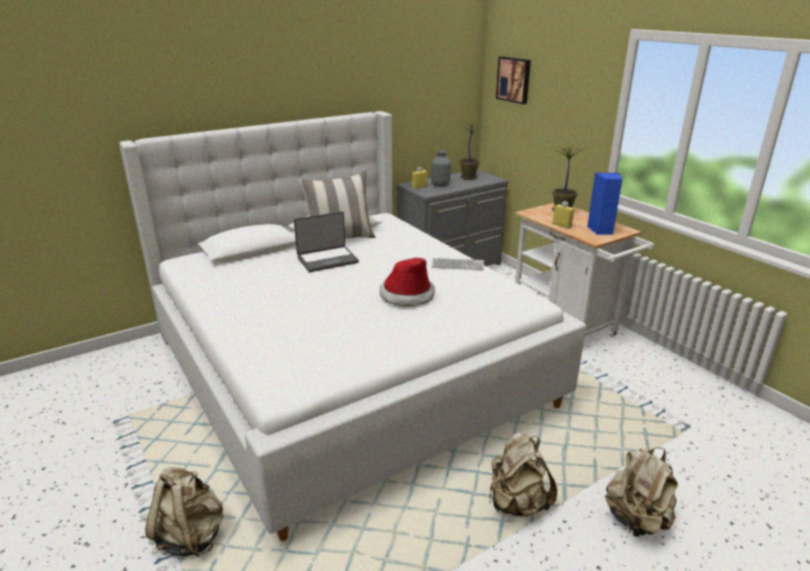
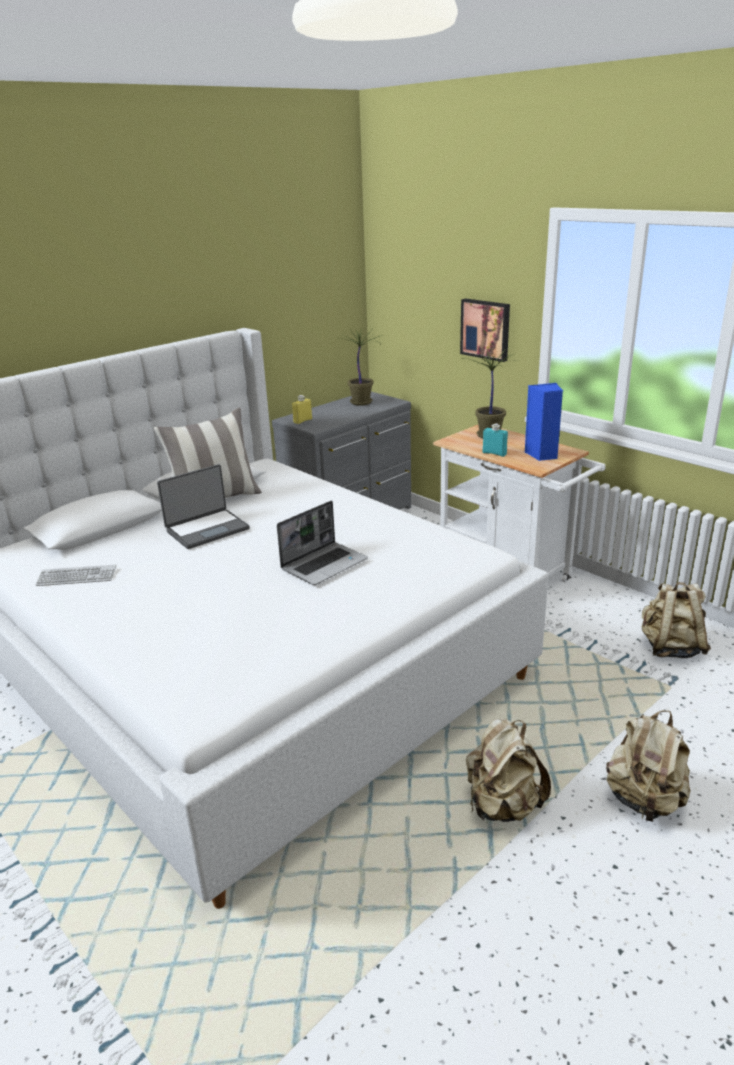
camera: 10 degrees left, 0 degrees up
(191, 536) = (93, 925): beige backpack -> beige backpack (670, 648)
(407, 295) = (324, 564): hat -> laptop
(440, 185) = (329, 415): grey vase -> none
(457, 265) = (377, 517): keyboard -> keyboard (77, 577)
(514, 79) = (406, 275): picture -> picture (486, 329)
(562, 225) = (494, 453): yellow bottle -> turquoise bottle

